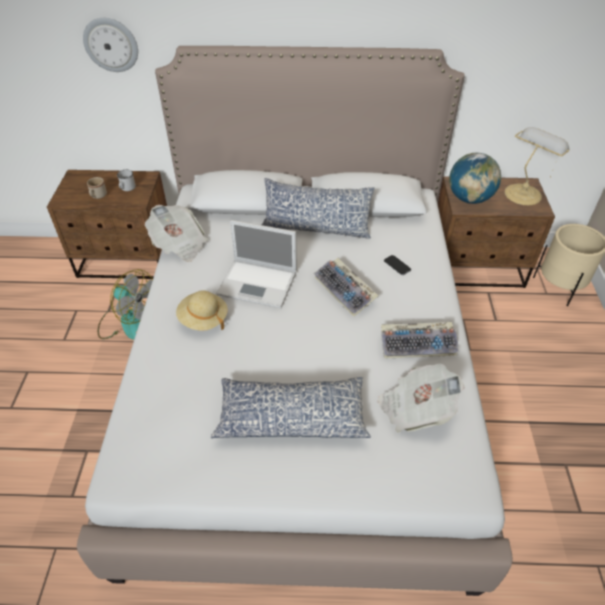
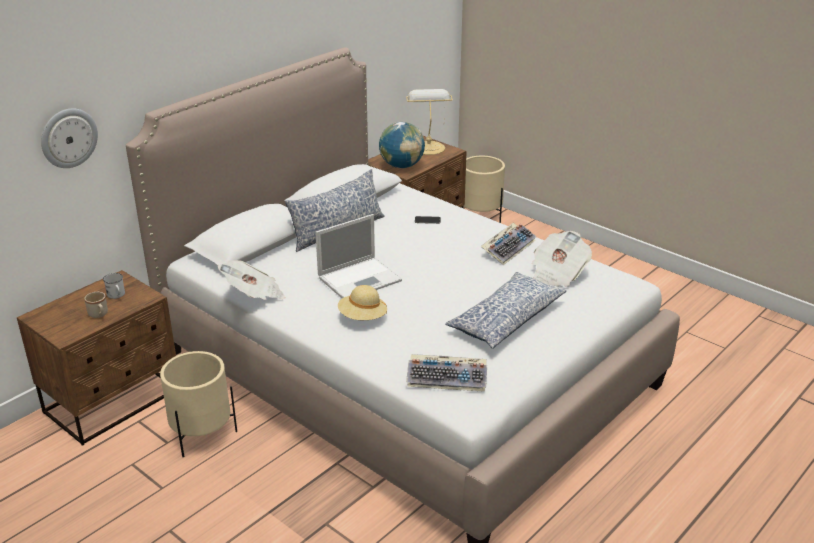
camera: 50 degrees left, 15 degrees down
(128, 321) = (202, 435): fan -> beige planter
(346, 291) = (422, 250): keyboard -> keyboard (448, 378)

